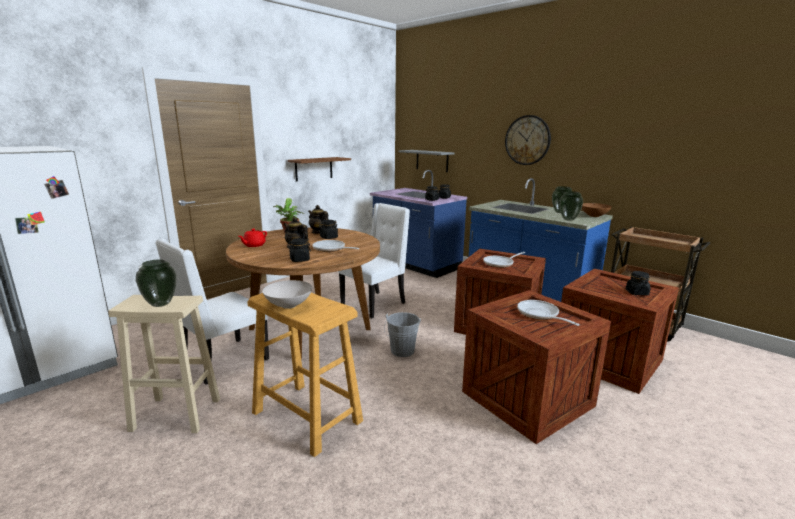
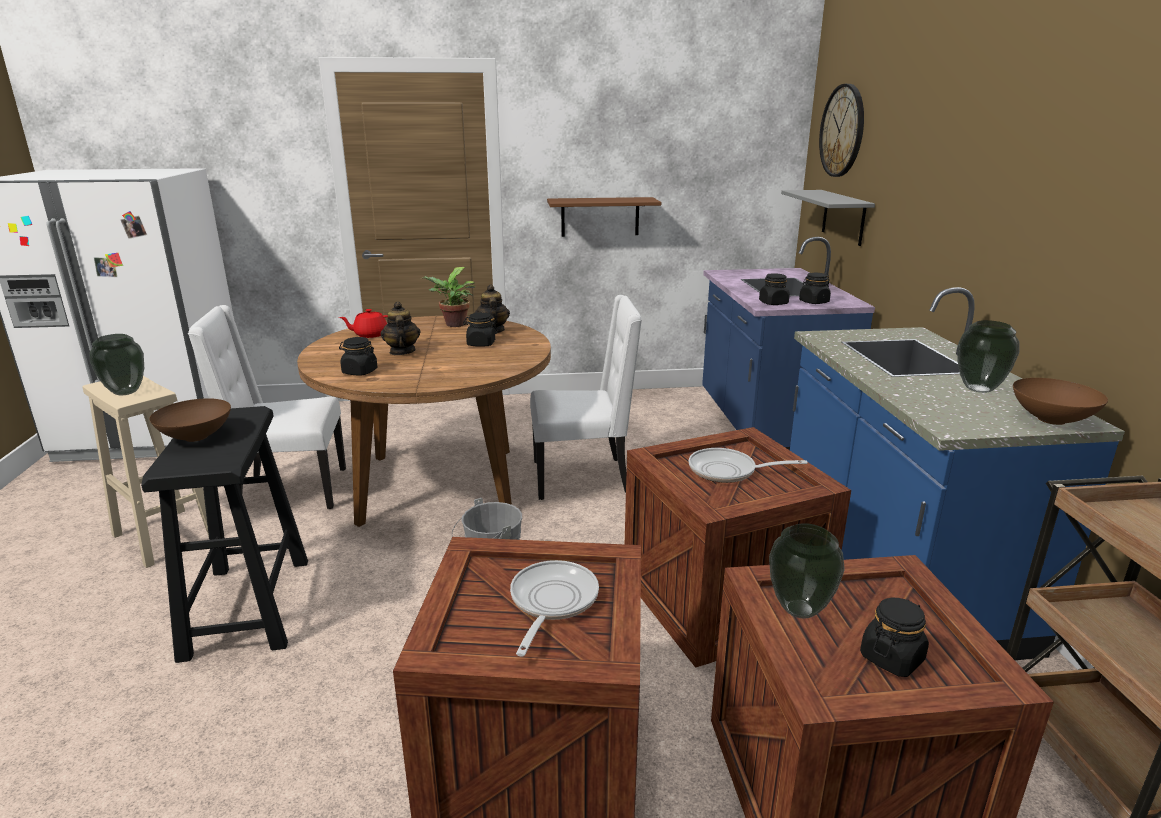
camera: 40 degrees right, 5 degrees up
(288, 305) = (196, 436): white bowl -> brown bowl
(306, 416) = (248, 606): beige stool -> black stool
(331, 249) = (435, 365): frying pan -> none
(527, 140) = (992, 188): wall clock -> wall clock (842, 131)
(569, 219) = (942, 412): vase -> vase (800, 610)

